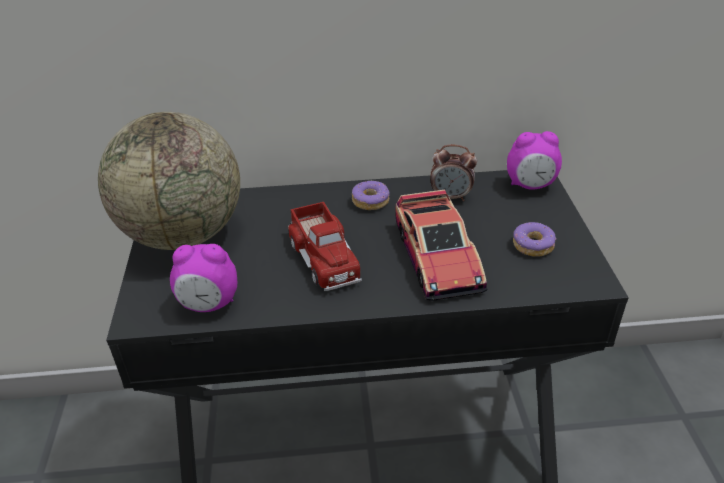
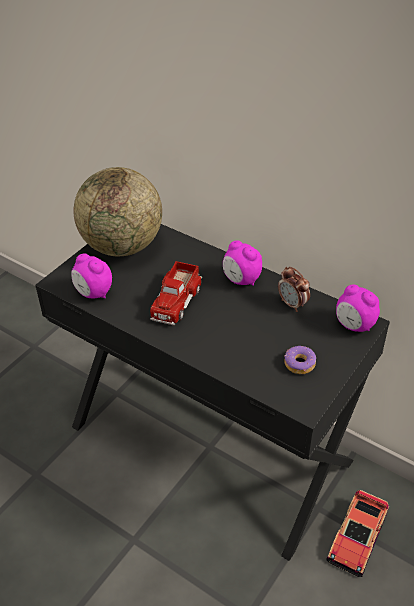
camera: 40 degrees right, 5 degrees up
(370, 201) = (241, 280): donut -> alarm clock
(438, 257) = (234, 337): toy car -> toy car (357, 538)

